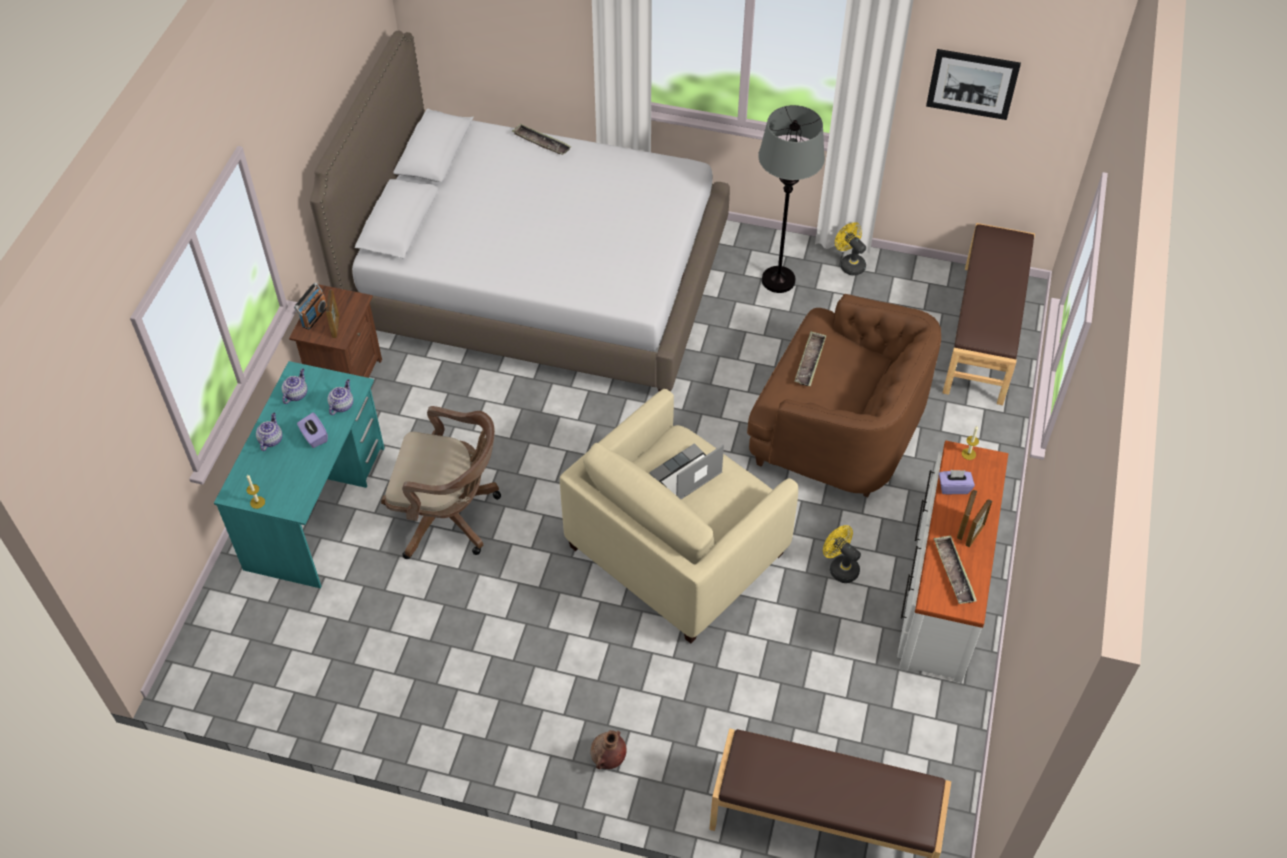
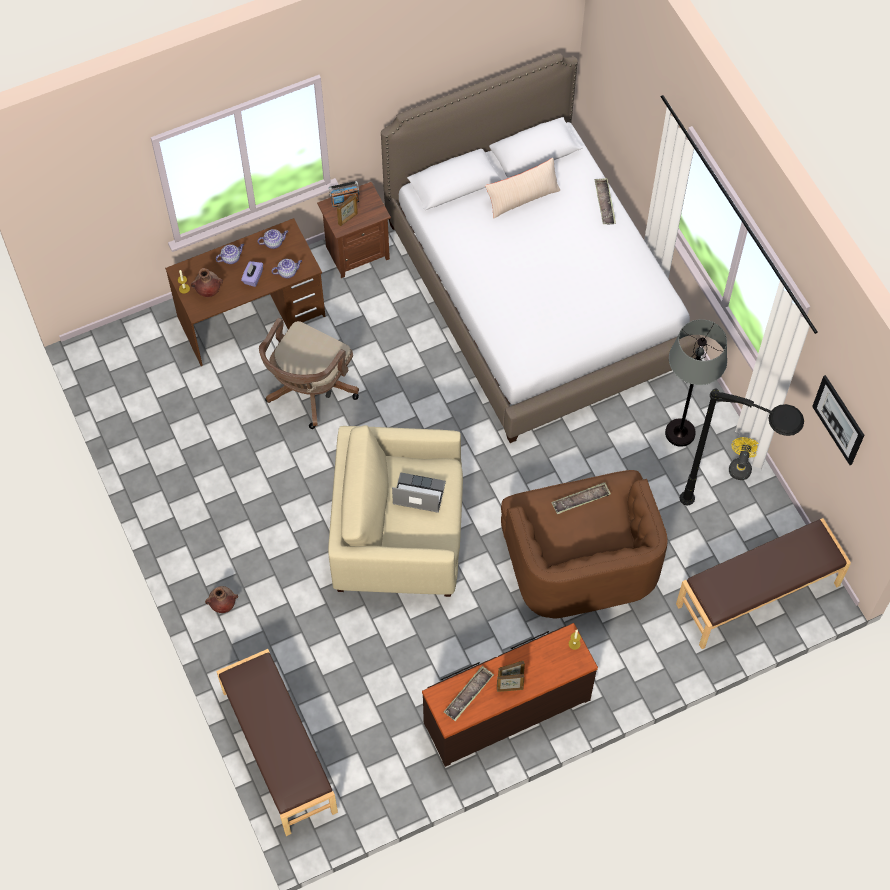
camera: 50 degrees right, 10 degrees up
(284, 483) = (208, 290): none -> brown vase
(316, 507) = (251, 317): turquoise desk -> brown desk
(449, 516) = (309, 391): brown office chair -> brown office chair turned 60 degrees clockwise
(470, 189) = (522, 198): none -> beige pillow
(840, 567) = (470, 637): yellow fan -> none
(894, 302) = (731, 519): none -> black floor lamp
(941, 590) = (506, 709): white dresser -> brown dresser
(954, 487) = (538, 652): purple tissue box -> none

